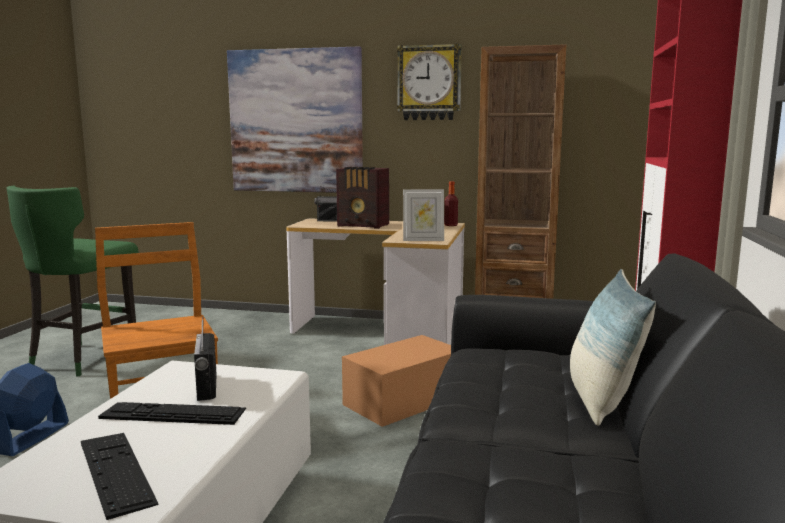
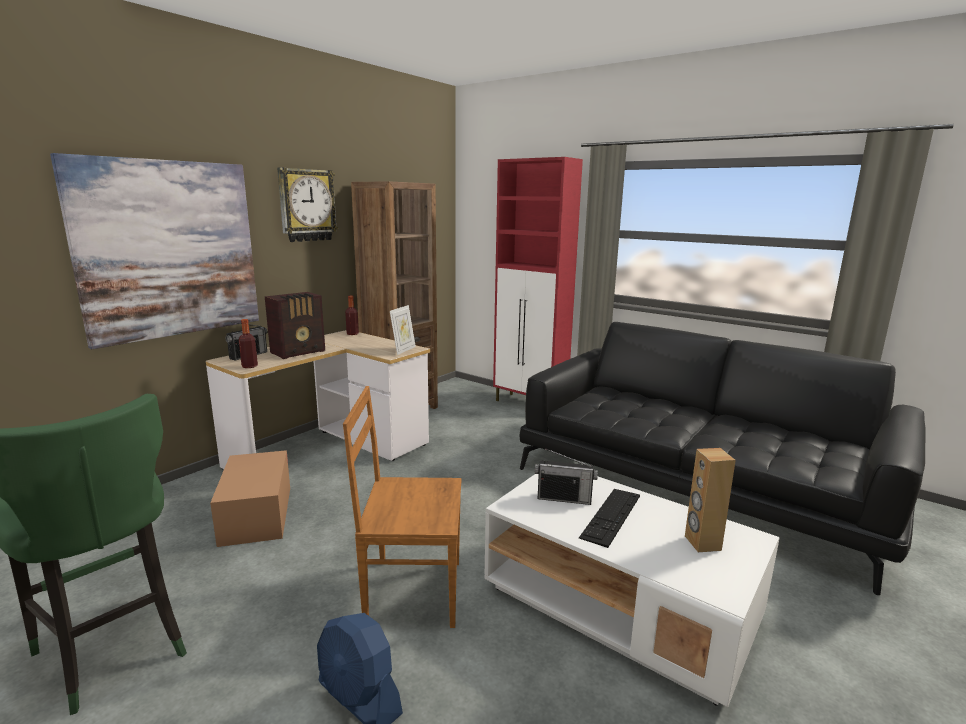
camera: 65 degrees left, 5 degrees up
(116, 471) = (702, 543): keyboard -> brown speaker
(307, 225) = (249, 366): none -> bottle
(403, 400) = (468, 473): cardboard box -> cardboard box (257, 514)
(600, 400) = (661, 401): pillow -> none

